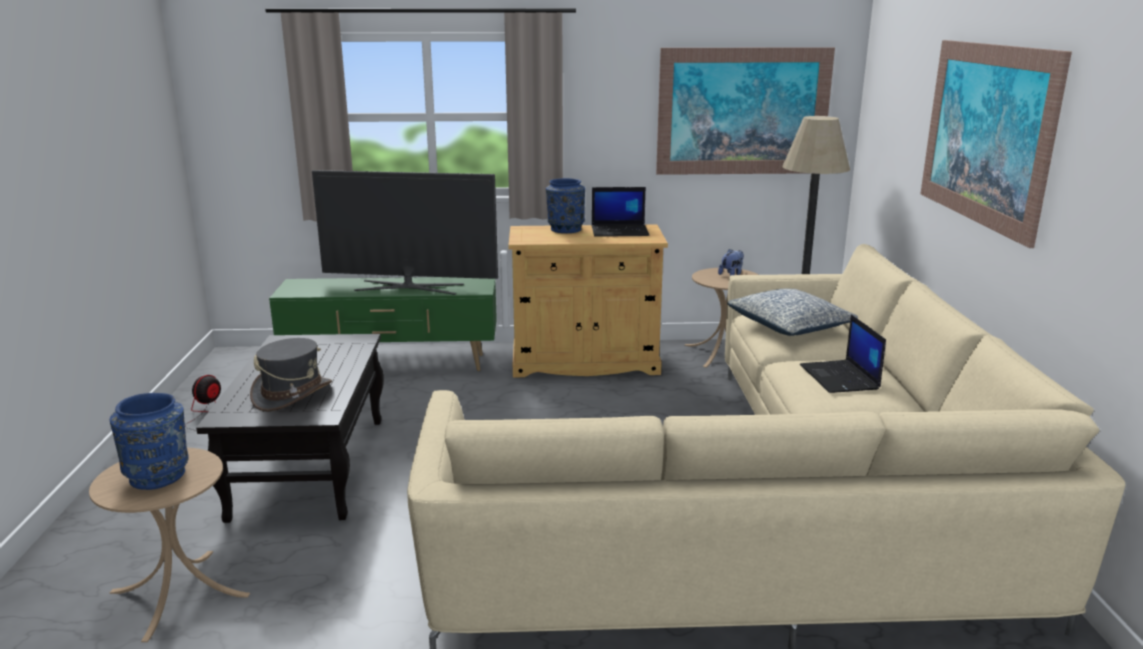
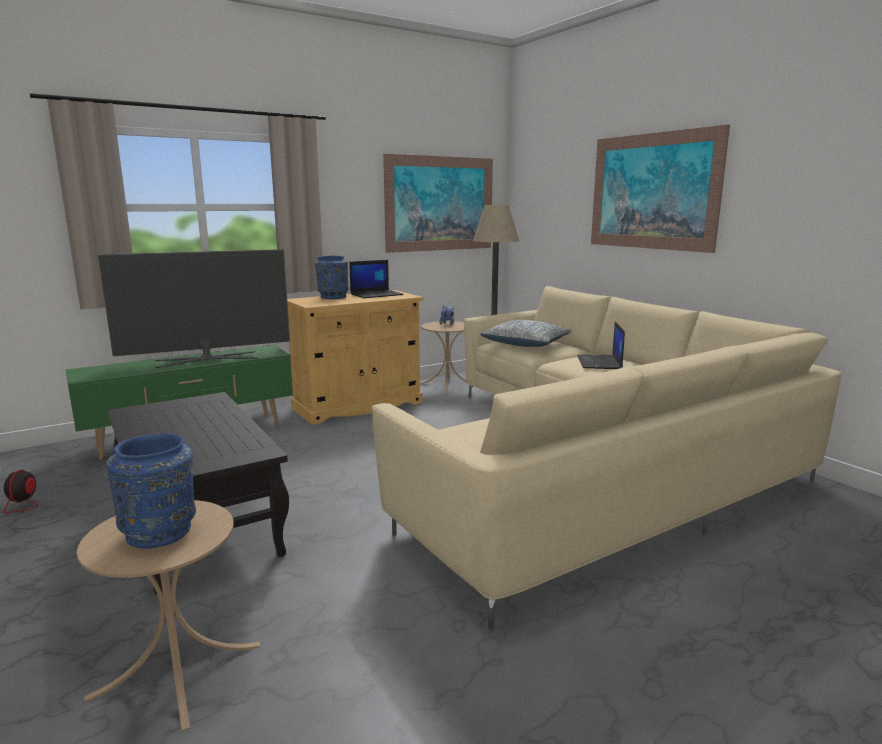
camera: 30 degrees left, 5 degrees down
(292, 394) = (205, 444): grey hat -> none
(840, 377) = (600, 363): laptop -> laptop turned 45 degrees clockwise

